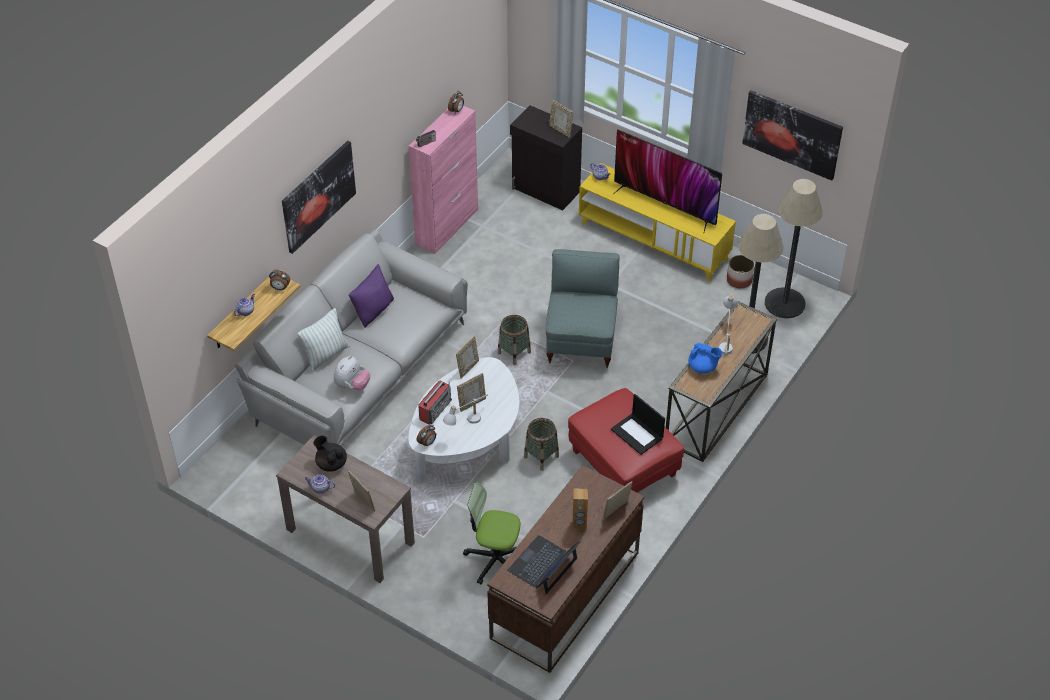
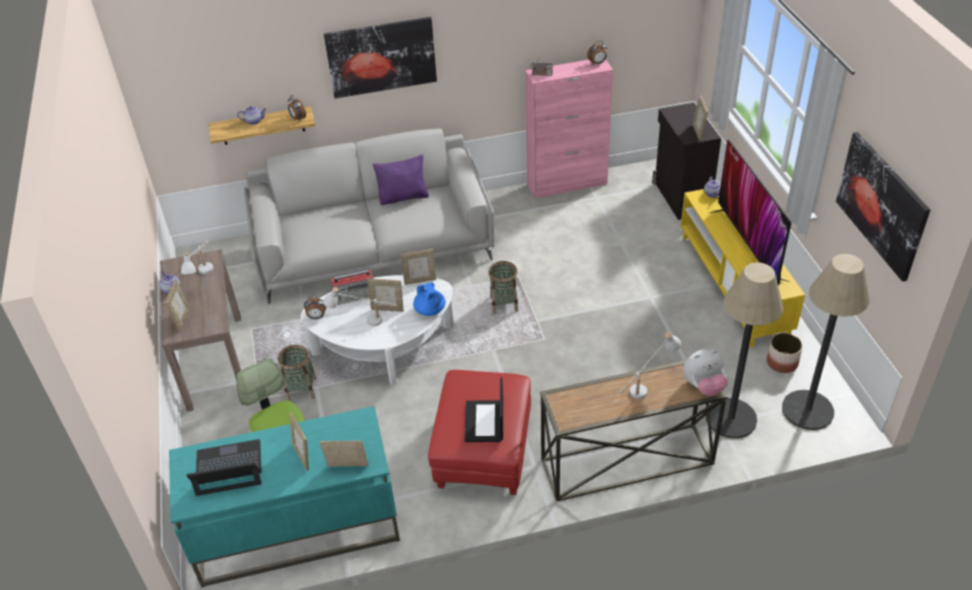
camera: 45 degrees right, 5 degrees down
(326, 355) = (330, 209): pillow -> none
(331, 463) = (203, 276): black teapot -> white table lamp
(352, 385) = (318, 240): plush toy -> plush toy (703, 386)
(541, 457) = (424, 399): basket -> basket (301, 389)
(564, 596) = (296, 530): brown desk -> turquoise desk
(579, 524) = (302, 455): brown speaker -> picture frame
(581, 340) = (572, 327): grey armchair -> none
(703, 367) = (594, 395): blue teapot -> blue teapot (430, 311)

